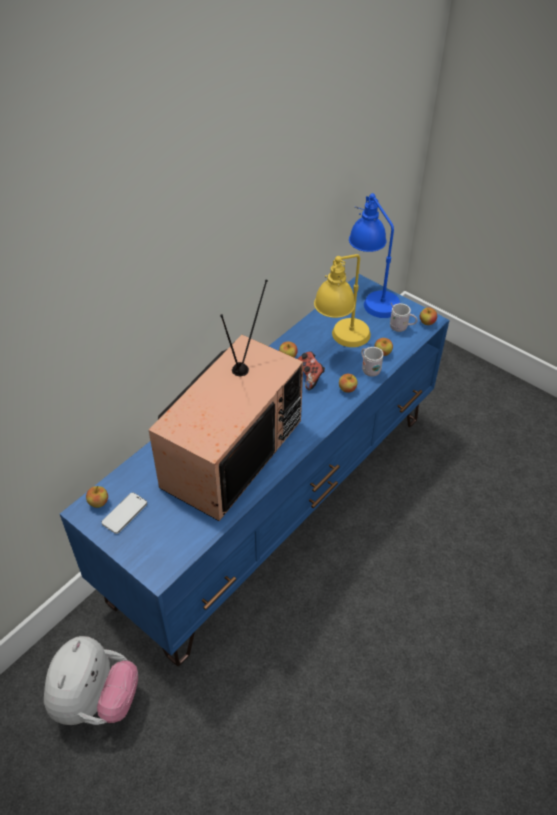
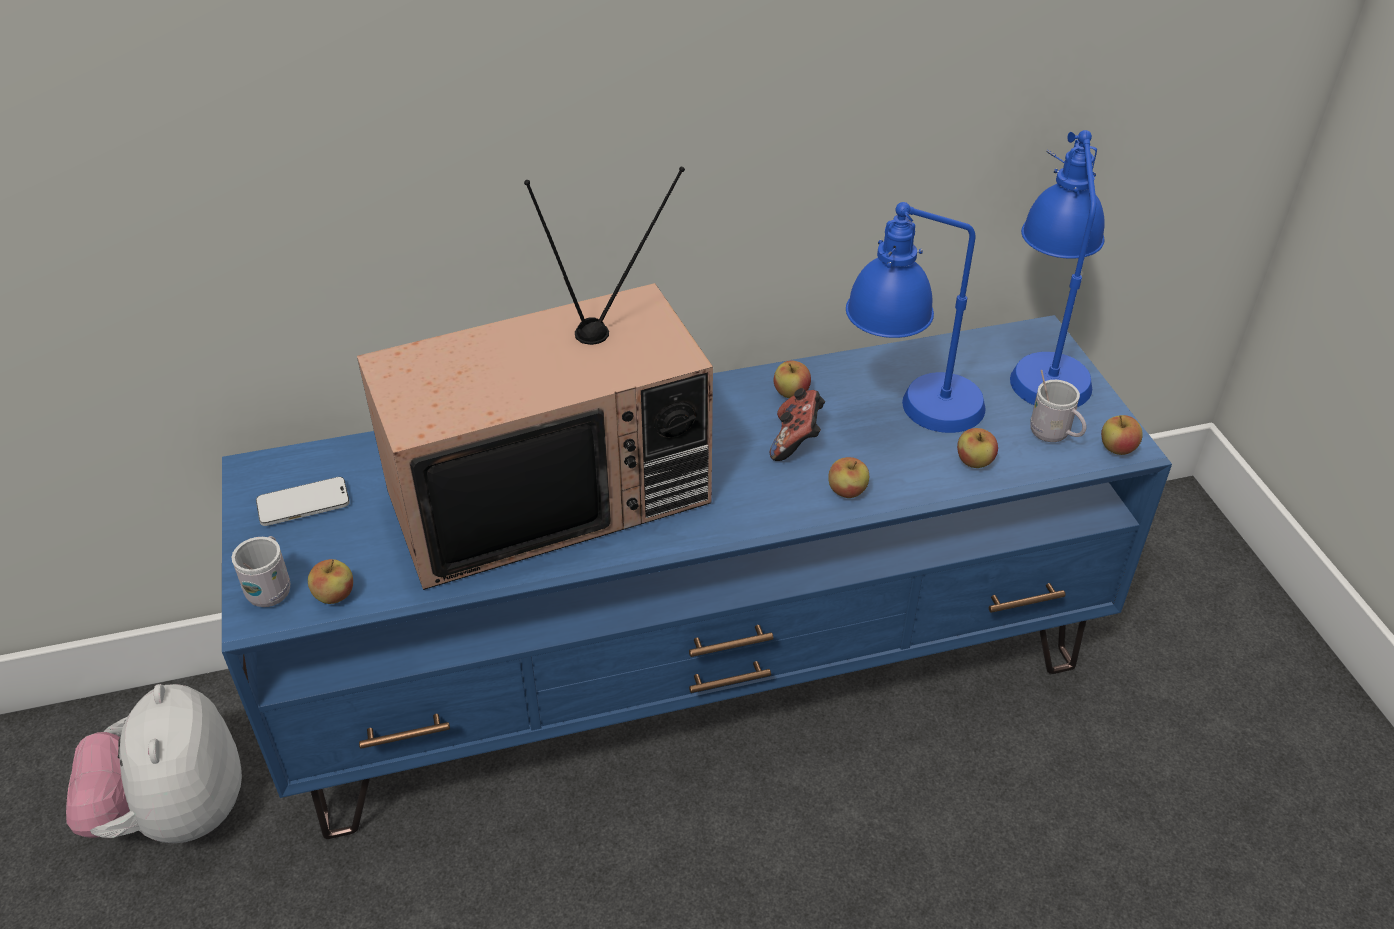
camera: 35 degrees right, 5 degrees down
(96, 700) = (176, 813): plush toy -> plush toy turned 120 degrees clockwise
(98, 502) = (286, 469): apple -> apple (334, 595)
(341, 343) = (910, 413): yellow table lamp -> blue table lamp
(369, 369) = (921, 477): white mug -> white mug (271, 588)

